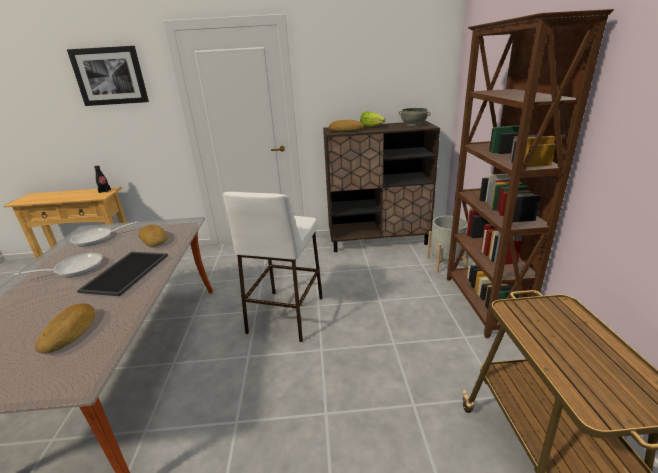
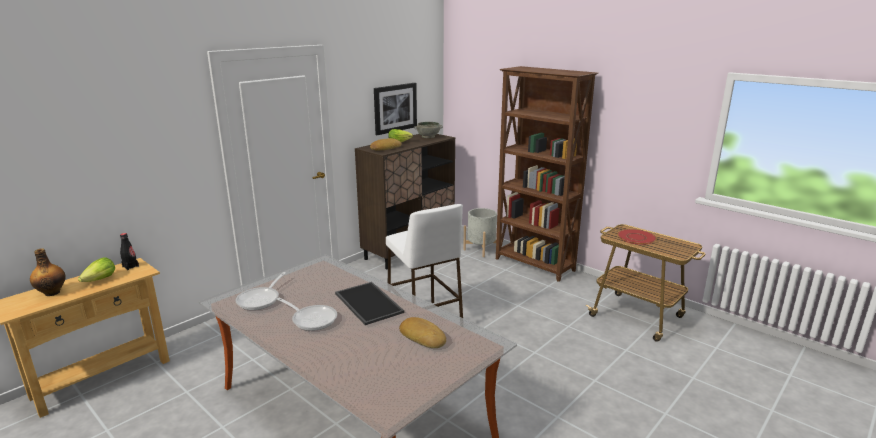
camera: 45 degrees left, 5 degrees down
(51, 196) = (52, 292): none -> bottle
(74, 268) = (312, 319): frying pan -> frying pan turned 105 degrees clockwise
(78, 195) = (100, 280): none -> lettuce
(110, 76) = (139, 116): picture -> picture (395, 108)
(155, 239) = (326, 280): bread -> none
(559, 329) = (636, 237): none -> red plate

